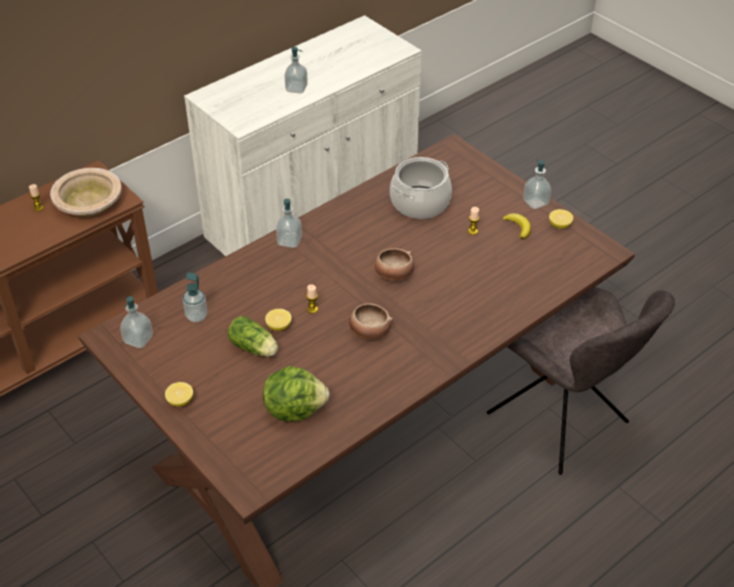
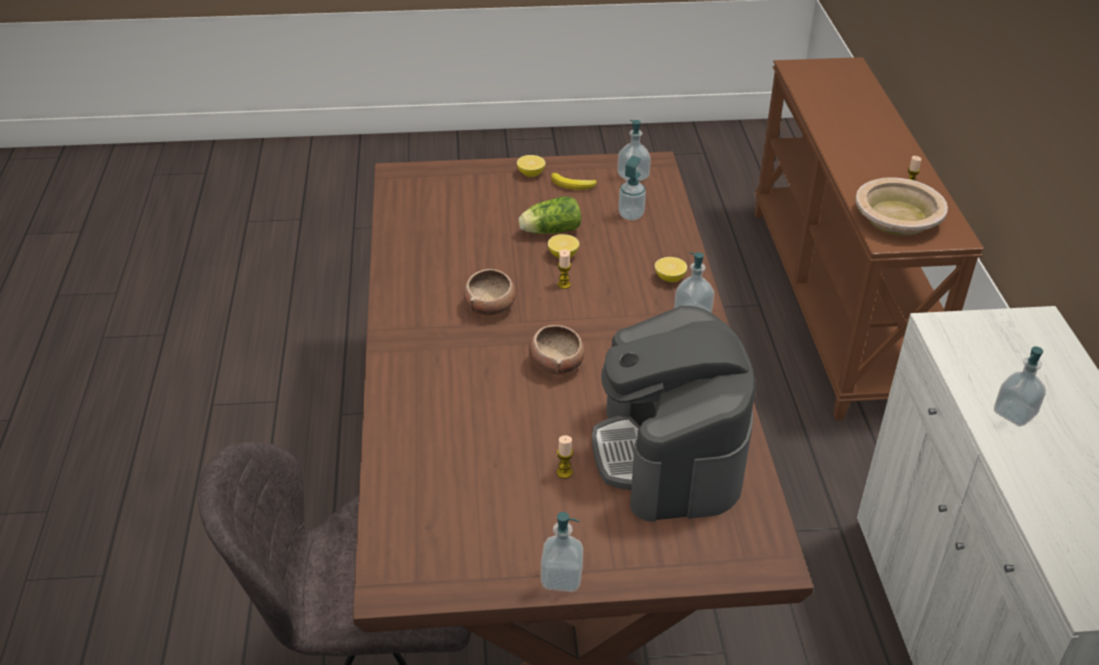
camera: 125 degrees right, 5 degrees down
(294, 409) = (449, 224): lettuce -> none
(419, 202) = (670, 454): cooking pot -> coffee machine
(518, 227) = (528, 523): banana -> banana (573, 185)
(559, 225) = (489, 572): lemon -> lemon (669, 278)

